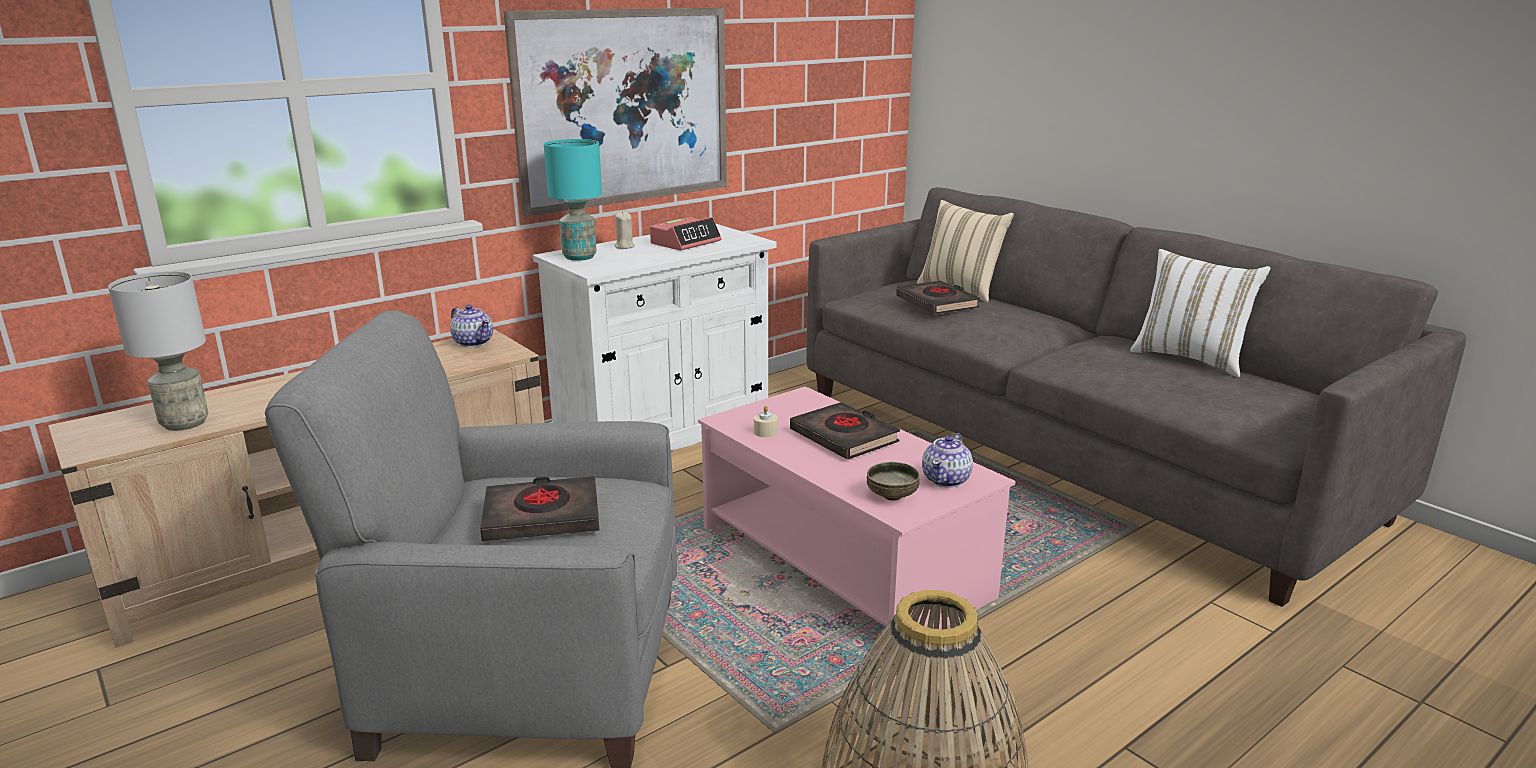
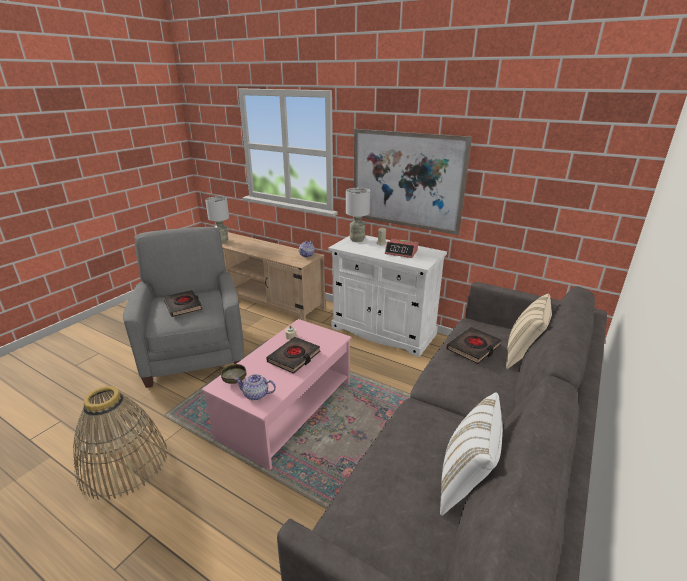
camera: 70 degrees right, 5 degrees up
(579, 257) = (357, 240): turquoise table lamp -> grey table lamp

